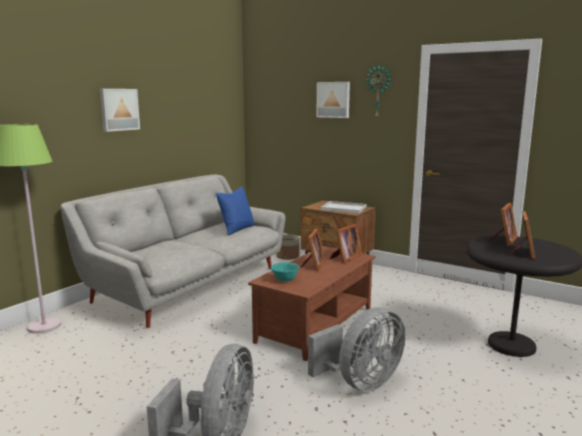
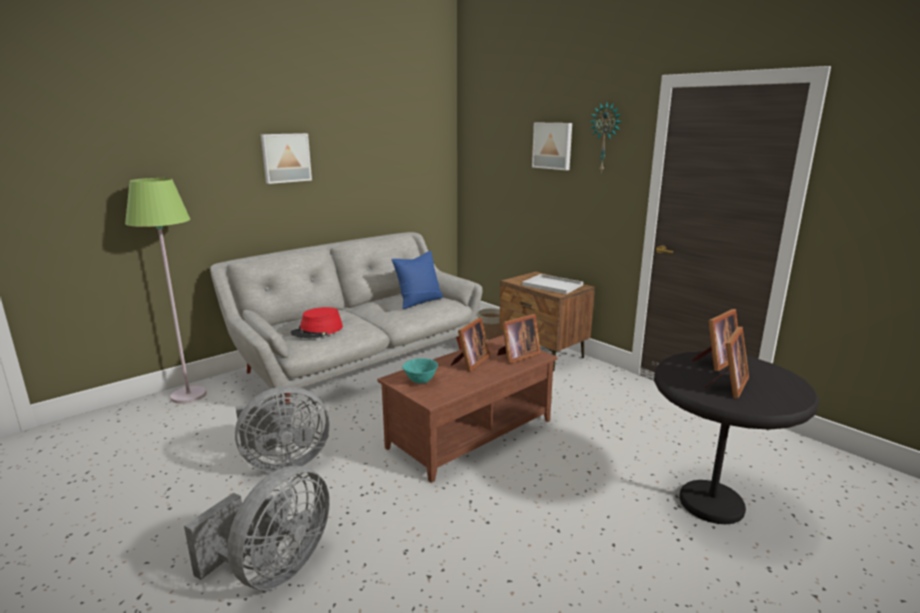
camera: 15 degrees right, 5 degrees up
(167, 255) = (317, 331): none -> red hat
(361, 383) = (479, 525): grey fan -> grey fan (283, 462)

